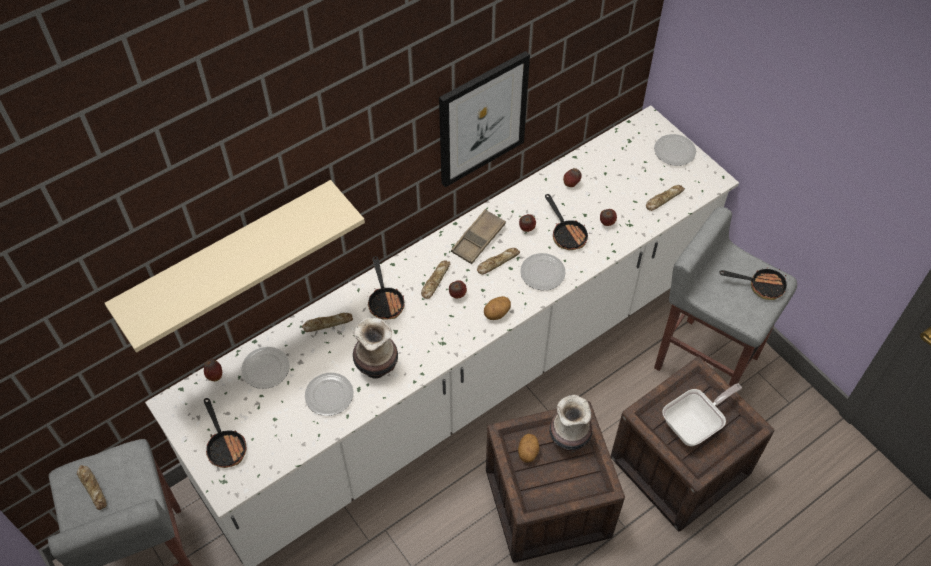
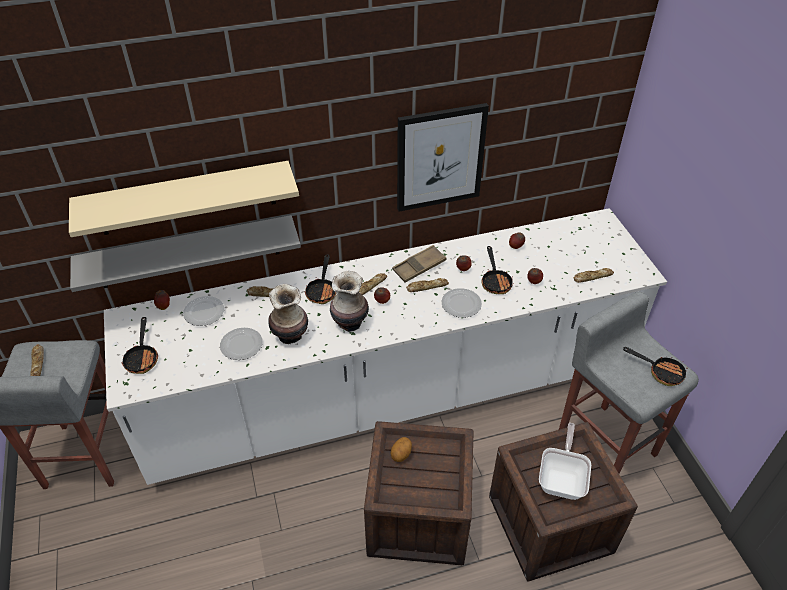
camera: 20 degrees right, 10 degrees down
(230, 308) = (189, 252): none -> grey shelf
(497, 314) = (408, 324): potato -> none
(568, 440) = (441, 455): vase -> vase (349, 323)
(674, 151) = (616, 245): plate -> none
(695, 425) = (562, 478): frying pan -> frying pan turned 60 degrees counterclockwise

